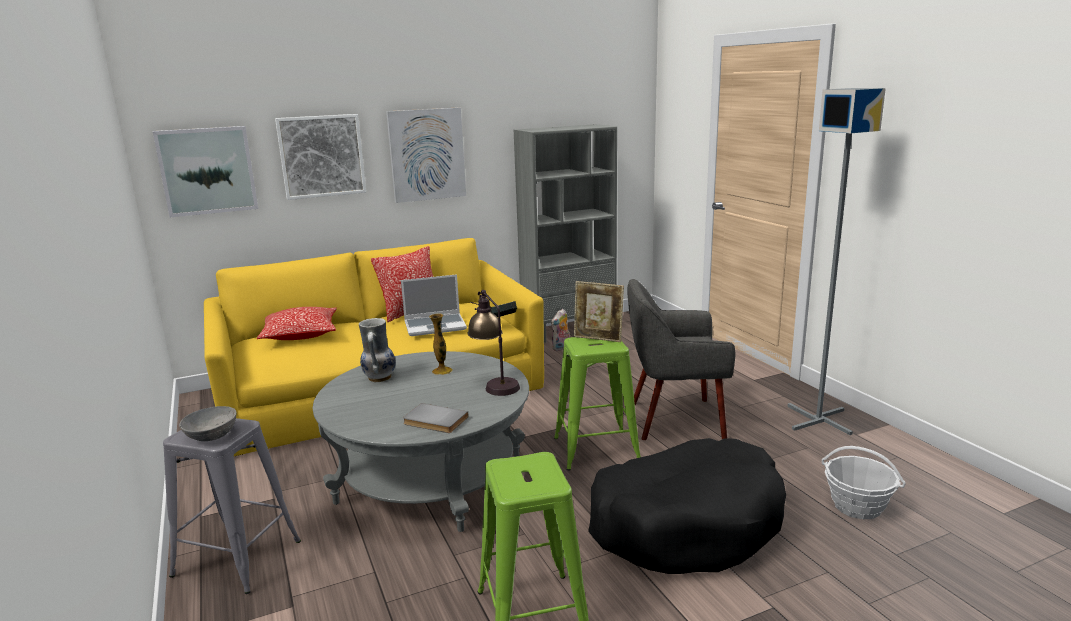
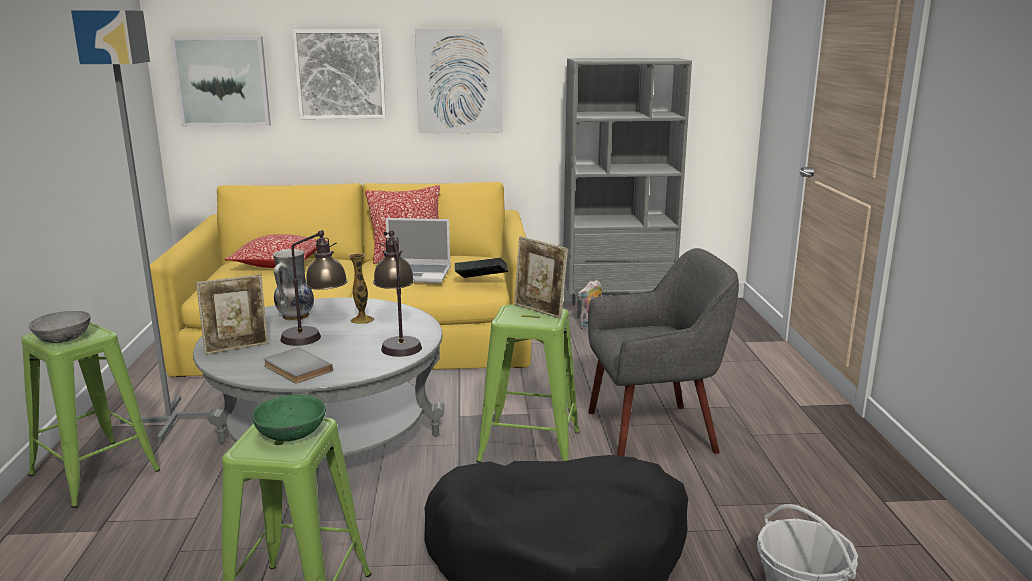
camera: 20 degrees right, 0 degrees up
(236, 558) = (94, 472): grey stool -> green stool
(360, 414) = (237, 348): none -> picture frame
(421, 393) = (316, 338): none -> table lamp
(530, 470) = (290, 433): none -> green bowl
(674, 419) = (653, 432): grey armchair -> grey armchair turned 150 degrees clockwise
(818, 419) = (846, 471): grey floor lamp -> grey floor lamp (171, 418)

